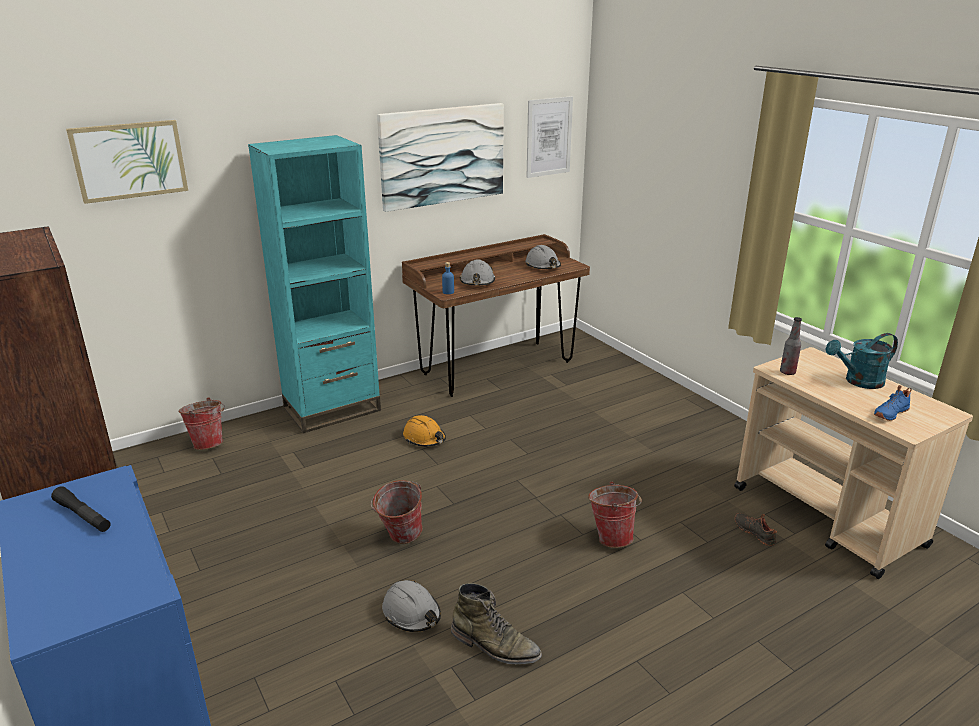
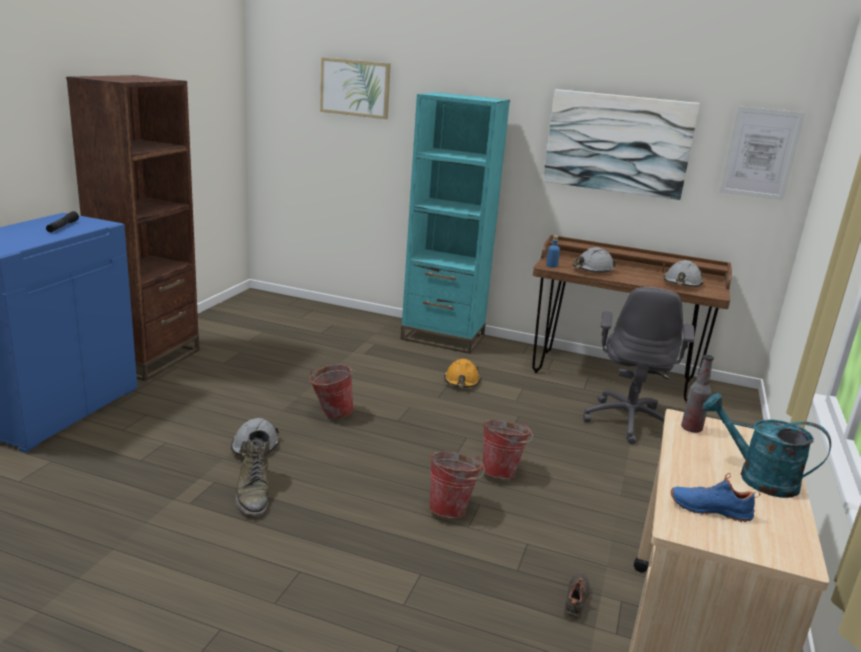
camera: 50 degrees right, 5 degrees down
(208, 443) = (346, 317): bucket -> bucket (502, 471)
(566, 396) = (628, 421): none -> grey office chair

